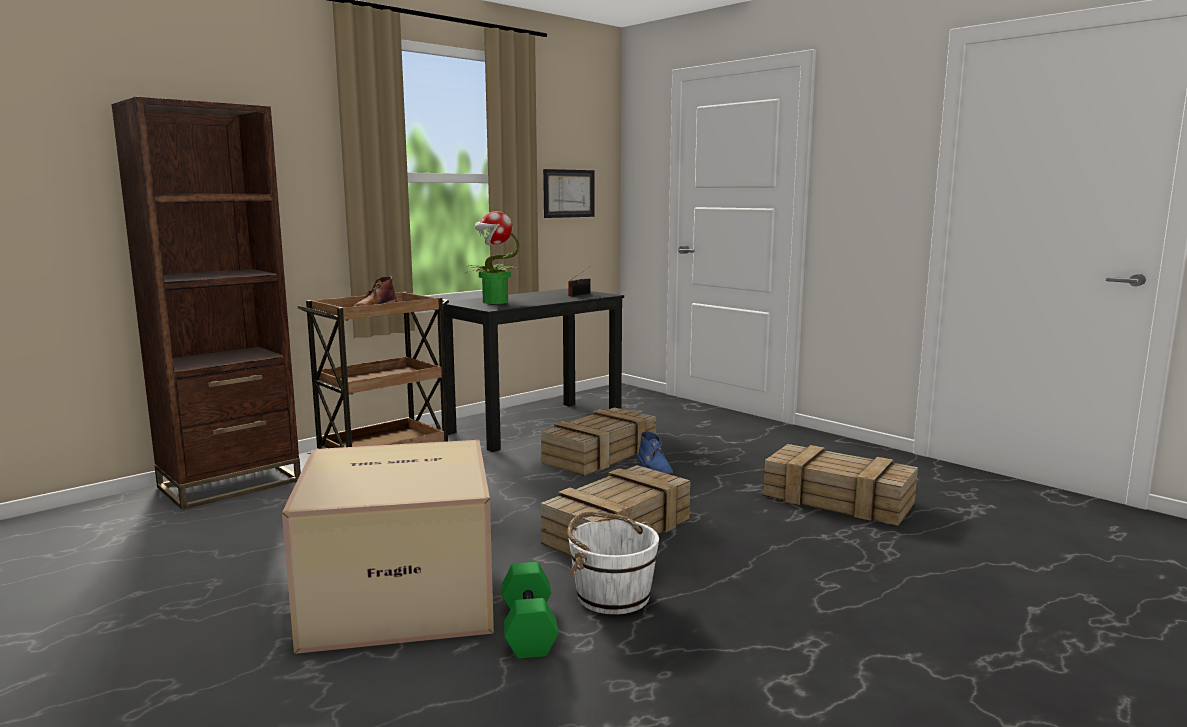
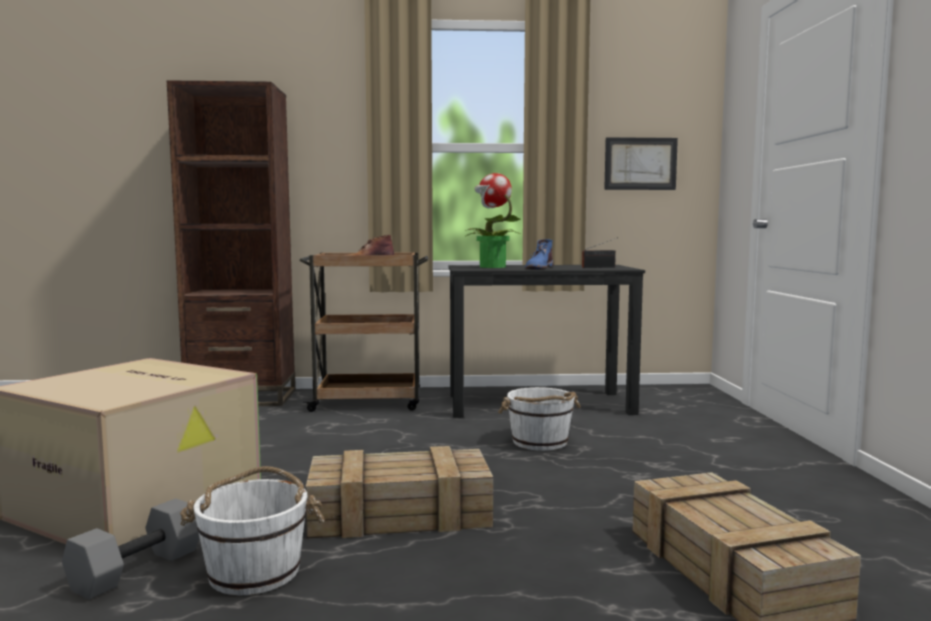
camera: 40 degrees right, 5 degrees down
(527, 628) = (136, 568): green dumbbell -> grey dumbbell
(599, 455) = (540, 442): crate -> white bucket
(654, 467) = (570, 467): blue boot -> blue boot (539, 267)

